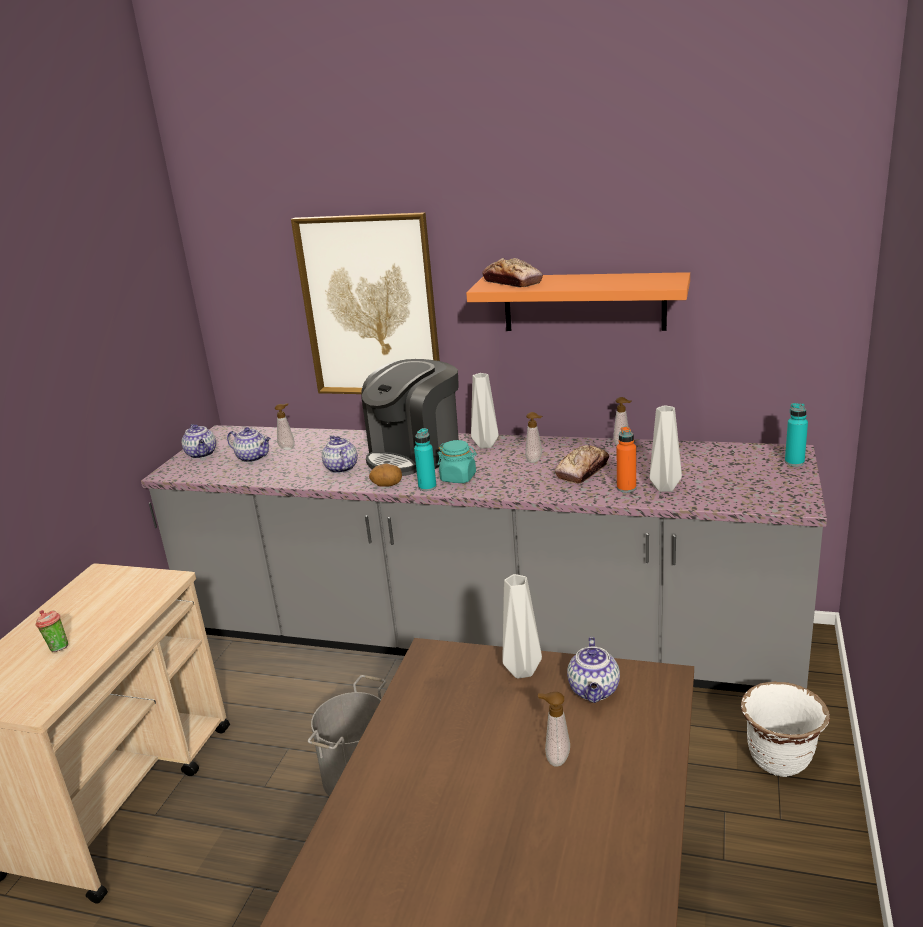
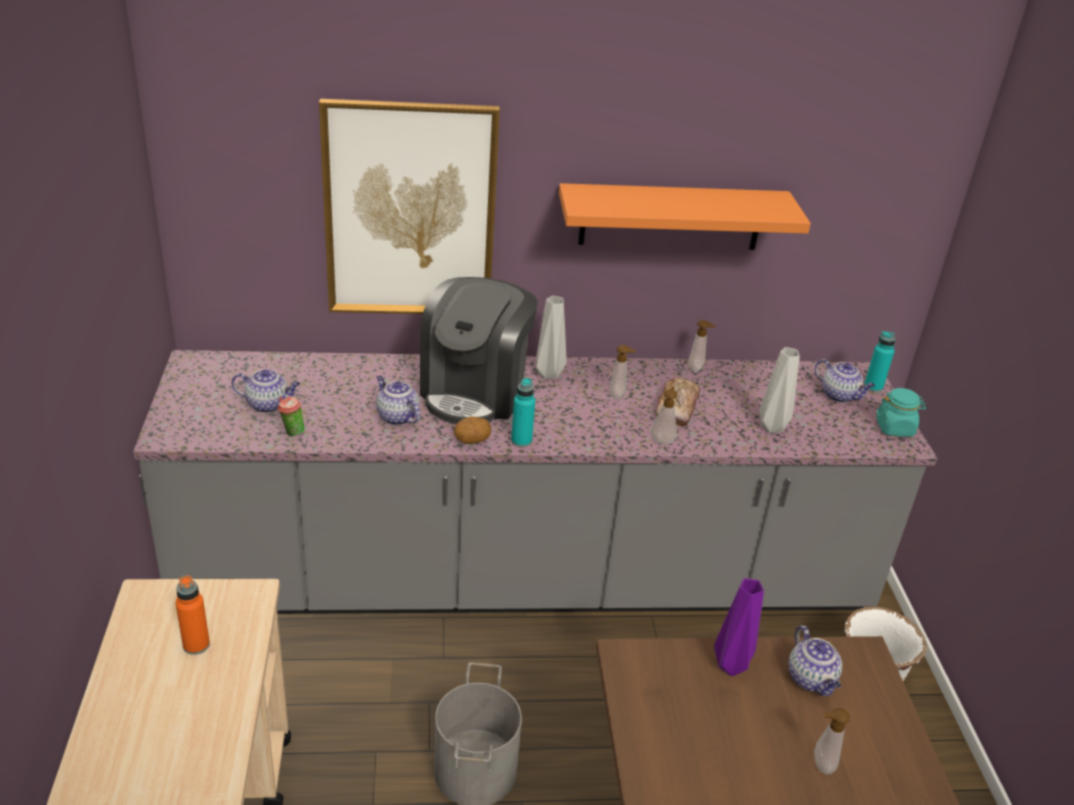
camera: 25 degrees left, 10 degrees up
(57, 648) = (171, 717): cup -> cup (292, 432)
(202, 454) = (191, 402): teapot -> teapot (840, 395)
(288, 448) = (305, 386): soap dispenser -> soap dispenser (662, 440)
(458, 478) = (548, 425): turquoise jar -> turquoise jar (895, 428)
(512, 282) = (608, 199): bread -> none
(523, 671) = (733, 666): grey vase -> purple vase
(626, 488) = (735, 430): orange bottle -> orange bottle (196, 645)

